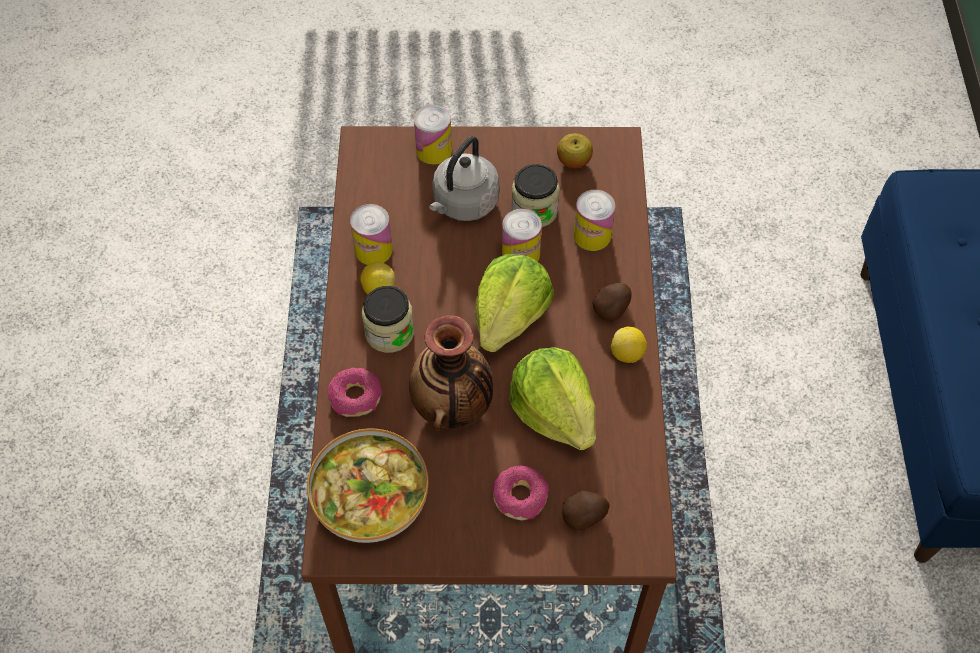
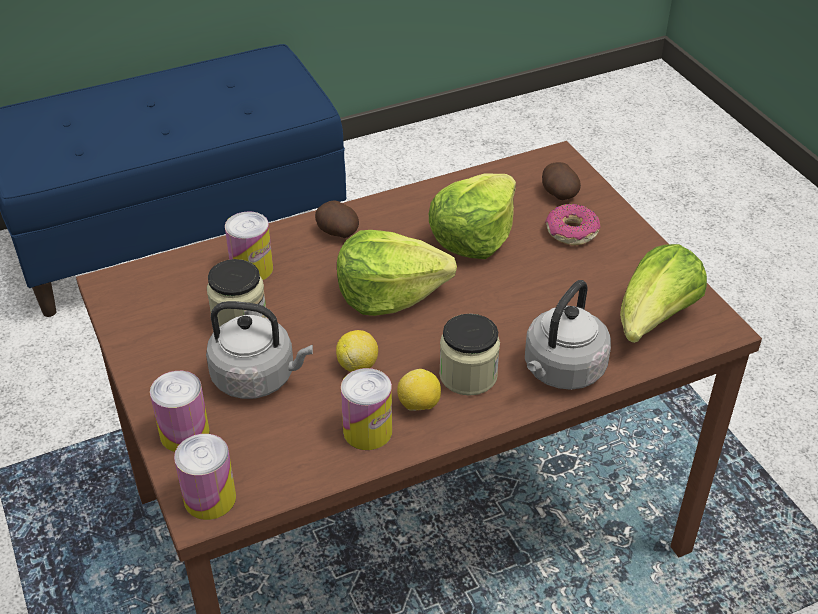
camera: 115 degrees left, 15 degrees down
(356, 397) = (561, 371): donut -> grey kettle
(370, 499) = (654, 320): bowl -> lettuce
(453, 406) = (517, 300): vase -> none
(520, 254) = (305, 311): can -> can (210, 498)
(573, 161) = (151, 310): apple -> none
(627, 354) = (381, 211): lemon -> lemon (357, 365)

